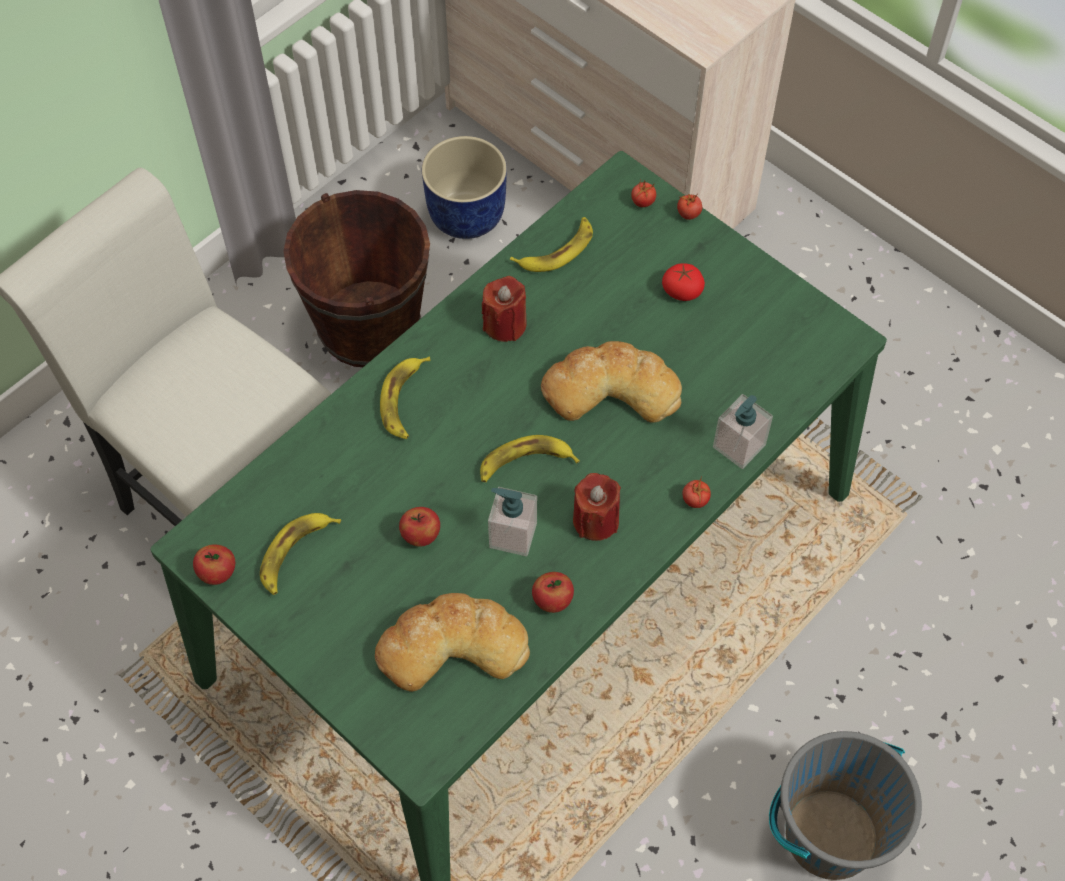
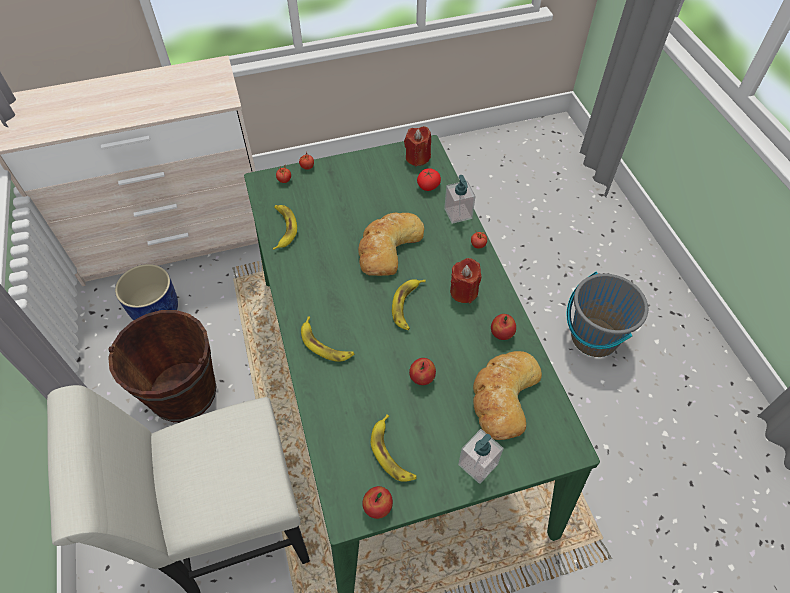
camera: 60 degrees left, 5 degrees down
(505, 324) = (312, 273): red candle -> red candle (417, 157)
(512, 535) = (449, 333): soap dispenser -> soap dispenser (477, 464)
(682, 290) = (351, 191): tomato -> tomato (428, 186)

